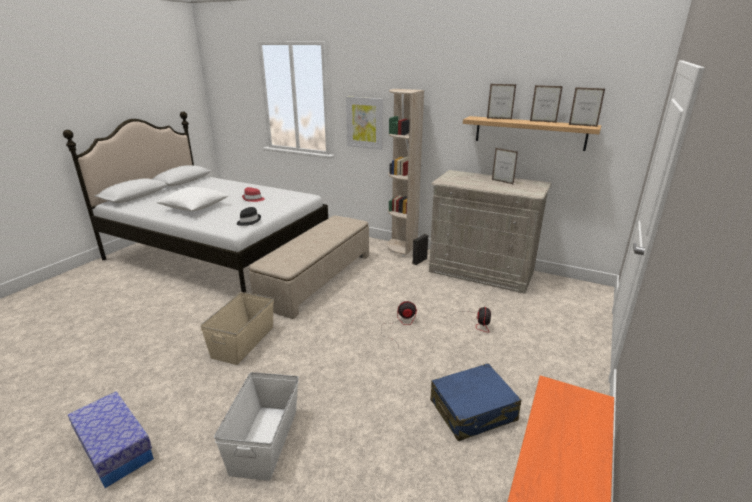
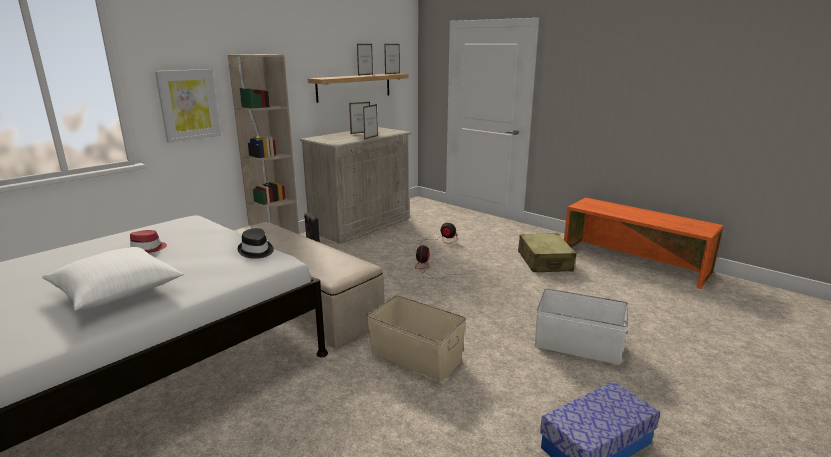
camera: 75 degrees left, 5 degrees down
(473, 411) = (544, 261): blue suitcase -> beige suitcase
(499, 119) = (336, 77): picture frame -> picture frame (371, 137)

